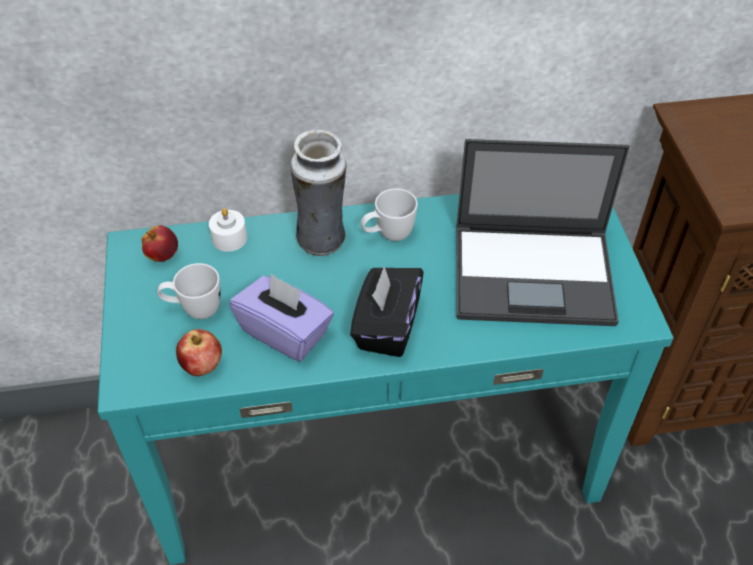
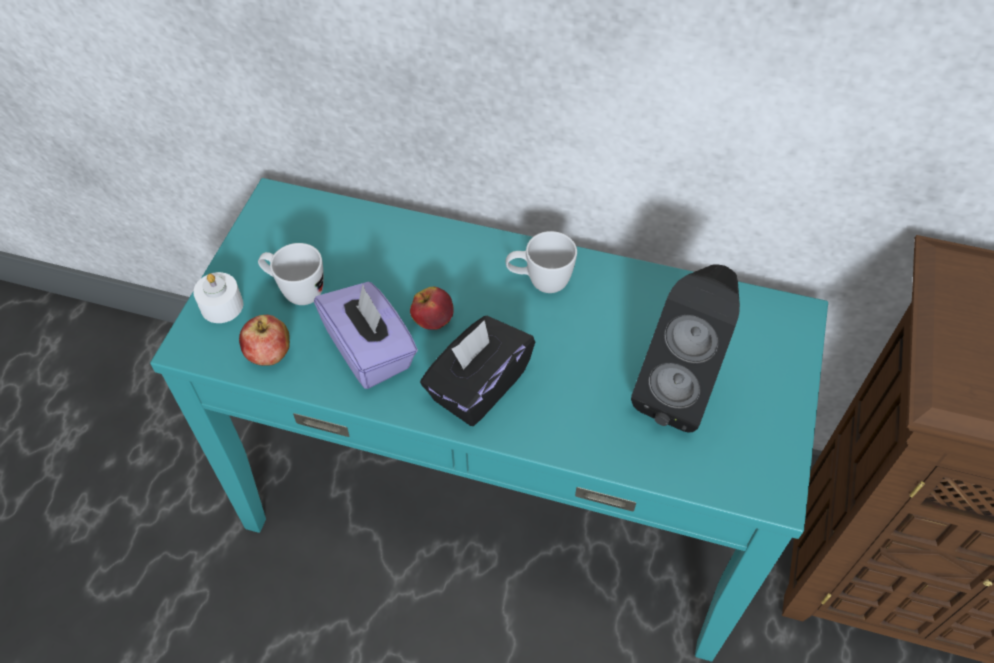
camera: 25 degrees right, 5 degrees up
(162, 255) = (298, 221): apple -> apple (433, 320)
(229, 238) = (373, 226): white candle -> white candle (222, 306)
(322, 241) = (466, 263): vase -> none
(535, 274) = (679, 389): laptop -> black speaker

